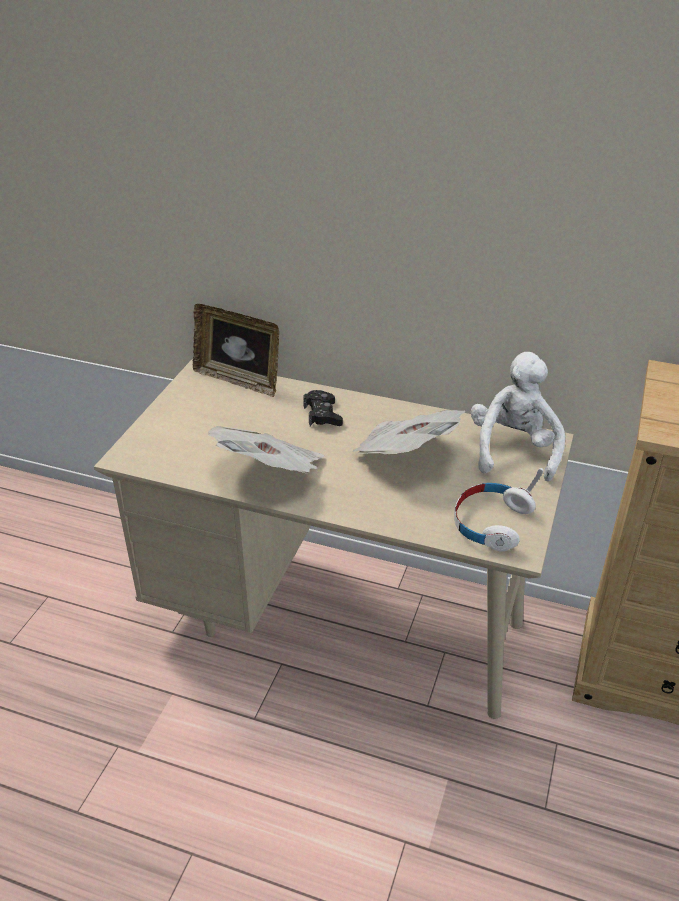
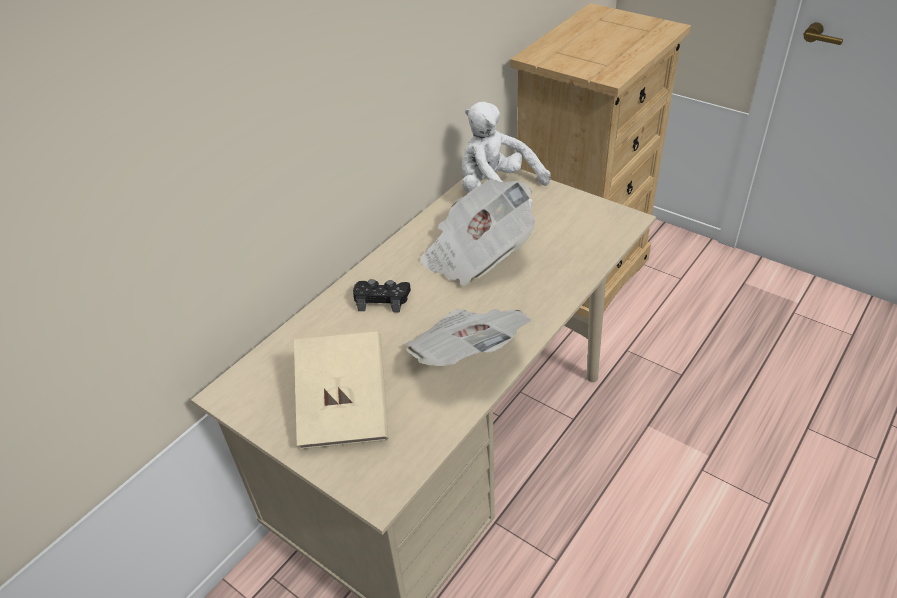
camera: 70 degrees left, 5 degrees up
(199, 424) = (345, 408): none -> beige book
(238, 380) = (271, 358): picture frame -> none
(491, 523) = (590, 227): white headphones -> none

